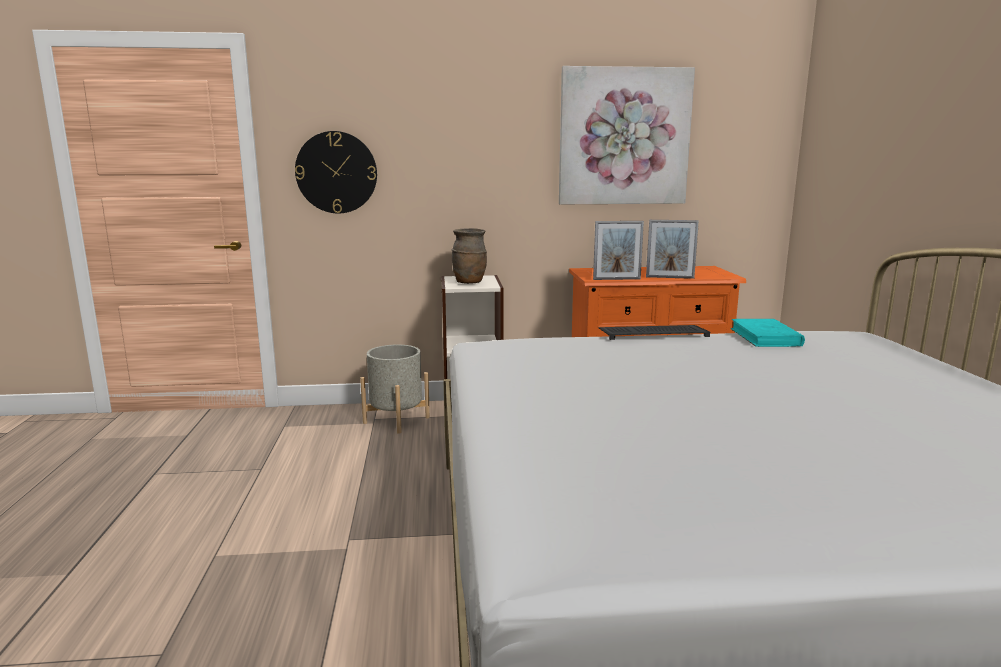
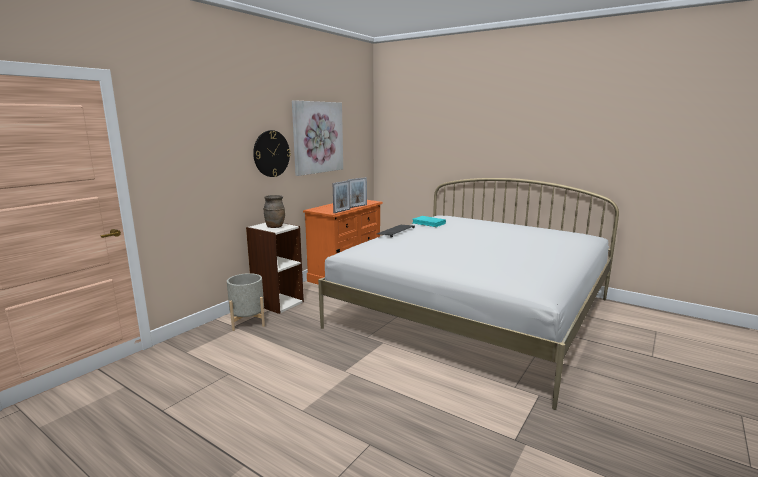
camera: 50 degrees left, 0 degrees up
(336, 172) = (181, 169): wall clock -> wall clock (271, 153)

